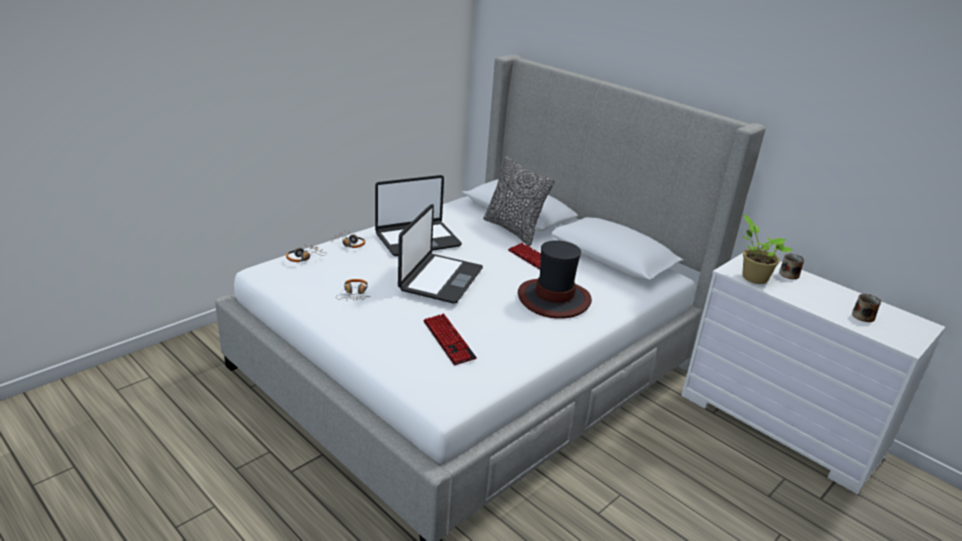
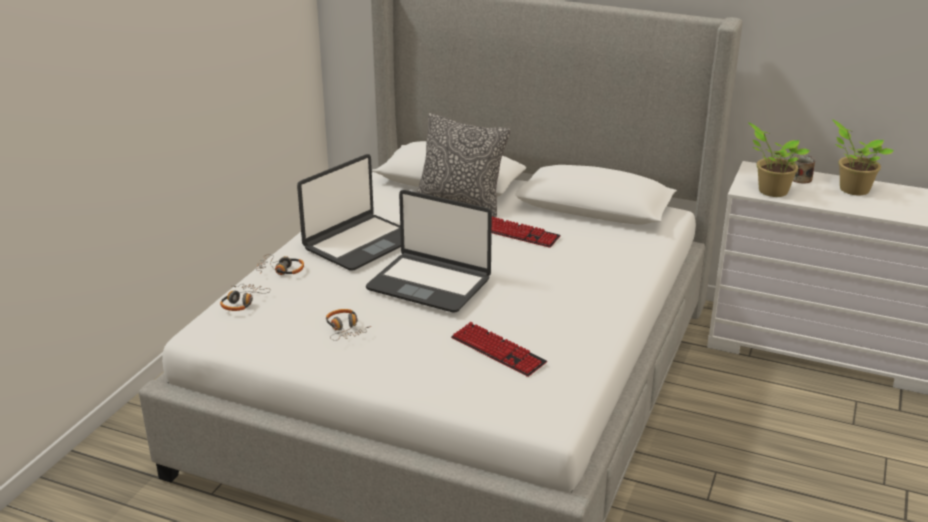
camera: 20 degrees left, 0 degrees up
(440, 279) = (429, 284): laptop -> laptop turned 120 degrees clockwise
(554, 299) = (571, 271): hat -> none
(829, 293) = (851, 189): none -> potted plant
(863, 315) = (896, 203): mug -> none

